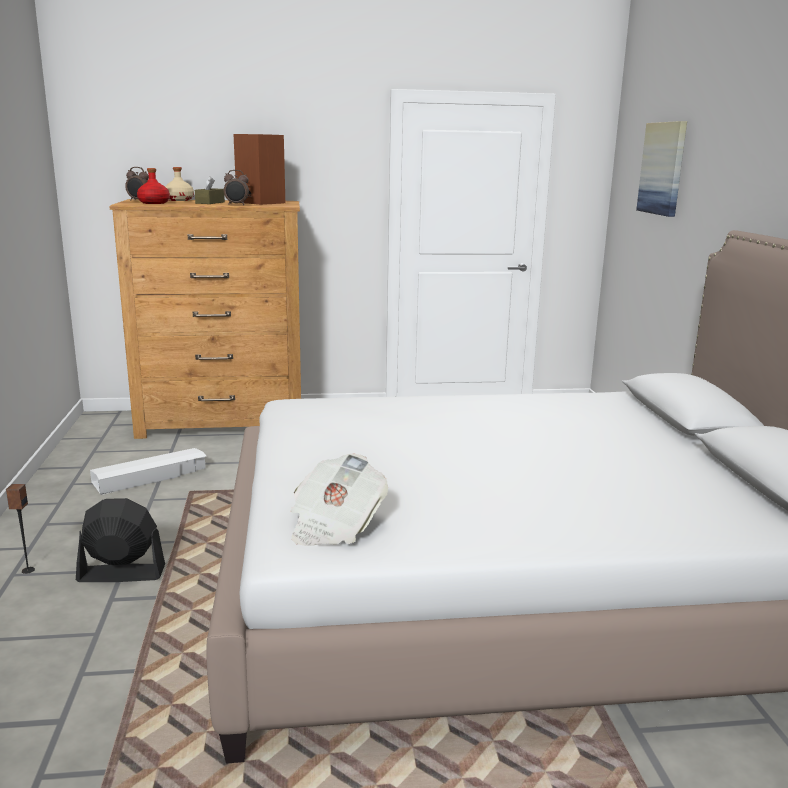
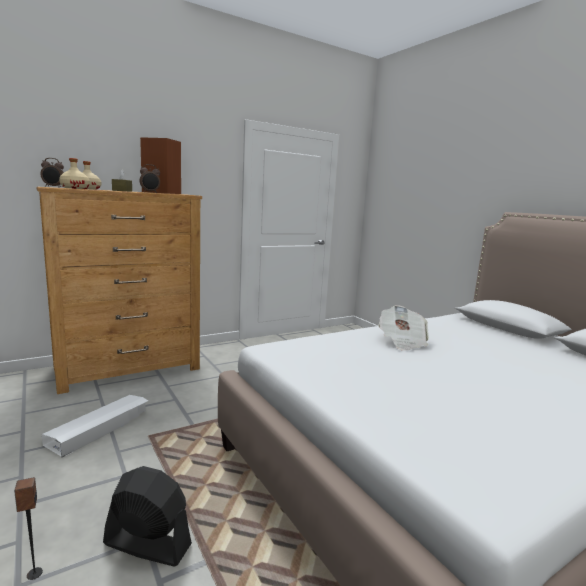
camera: 25 degrees left, 5 degrees down
(121, 573) = (147, 544): black fan -> black fan turned 45 degrees clockwise
(154, 203) = (75, 188): red bottle -> beige bottle
(334, 525) = (482, 463): newspaper -> newspaper (402, 341)
(663, 168) = (418, 180): picture -> none

